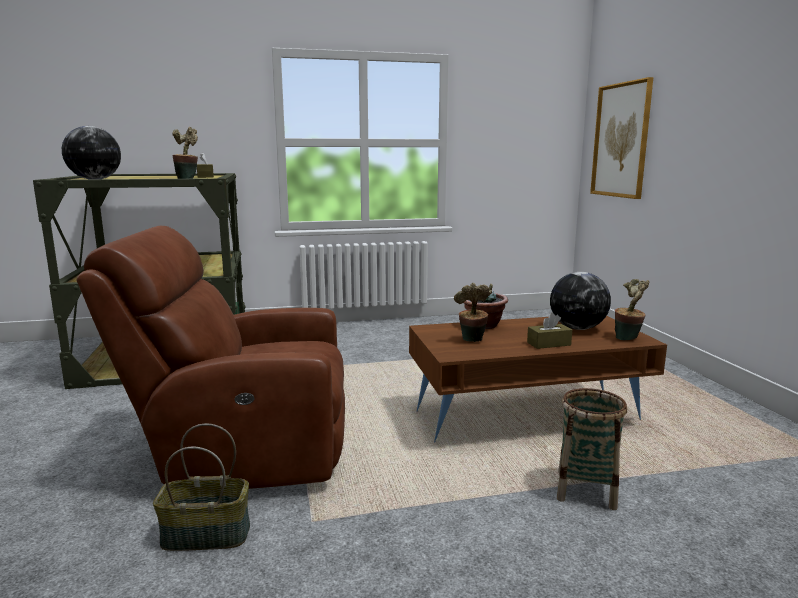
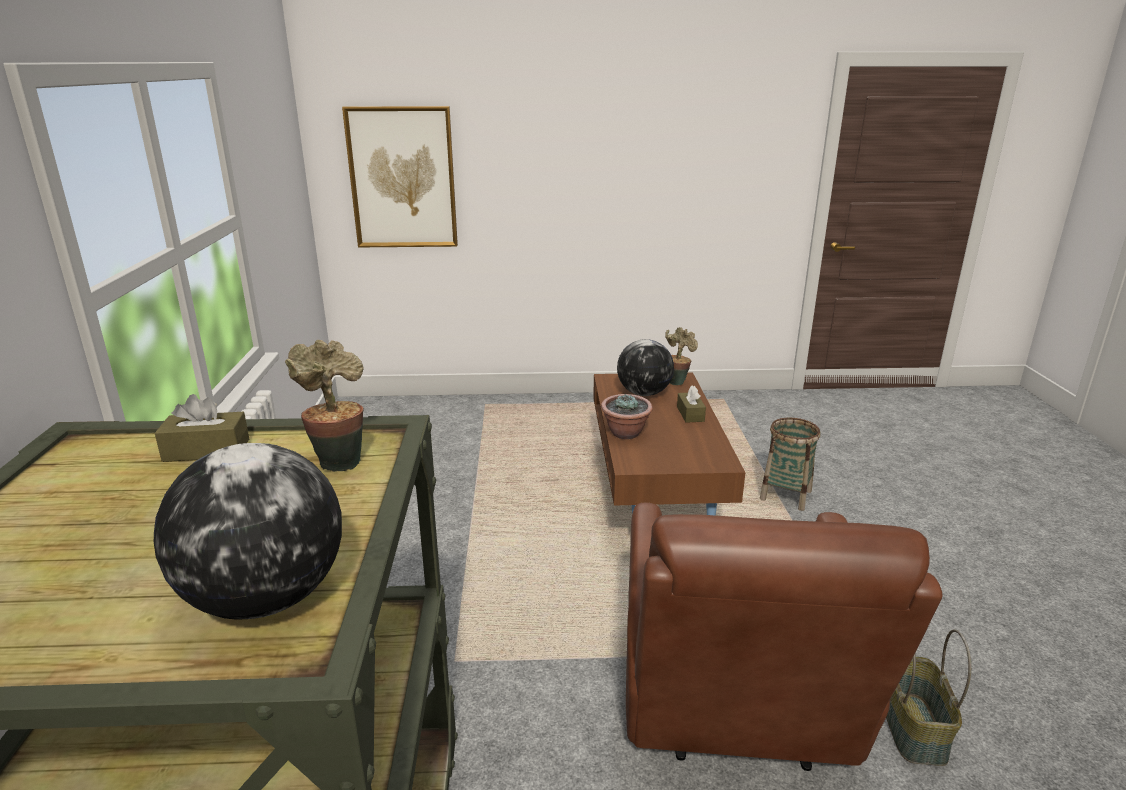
camera: 80 degrees left, 10 degrees up
(472, 341) = (679, 446): potted plant -> none

